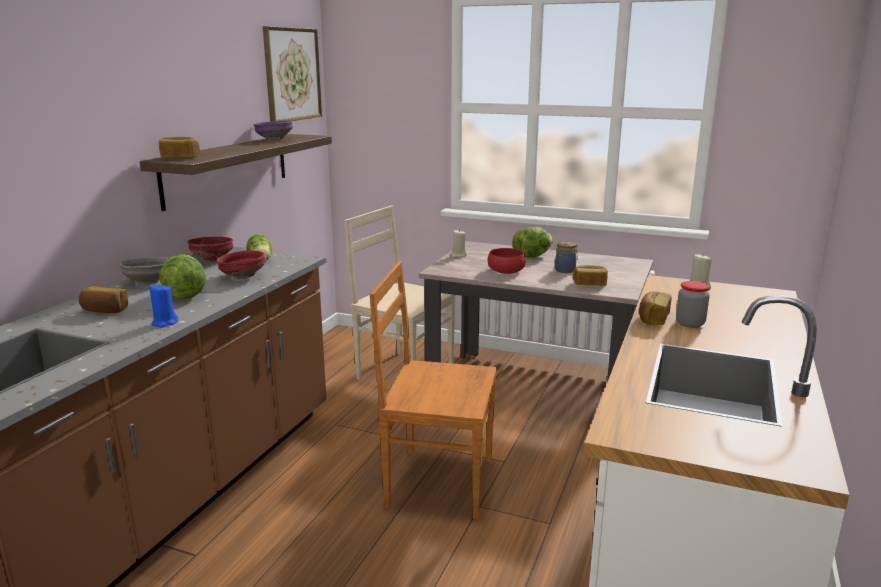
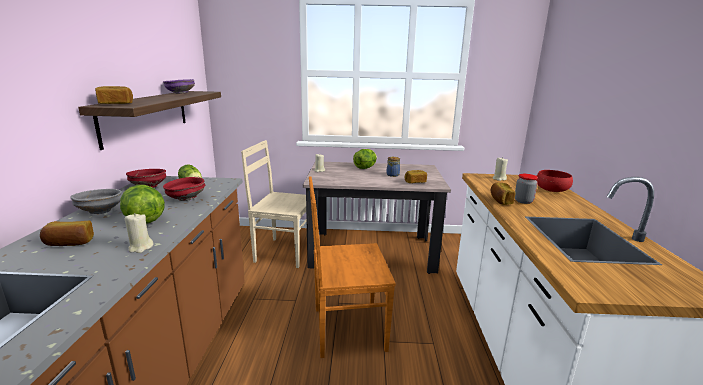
camera: 20 degrees left, 0 degrees up
(164, 323) = (140, 247): blue candle -> beige candle
(292, 74) = (184, 47): picture -> none
(506, 270) = (358, 178): red bowl -> red bowl (551, 189)

